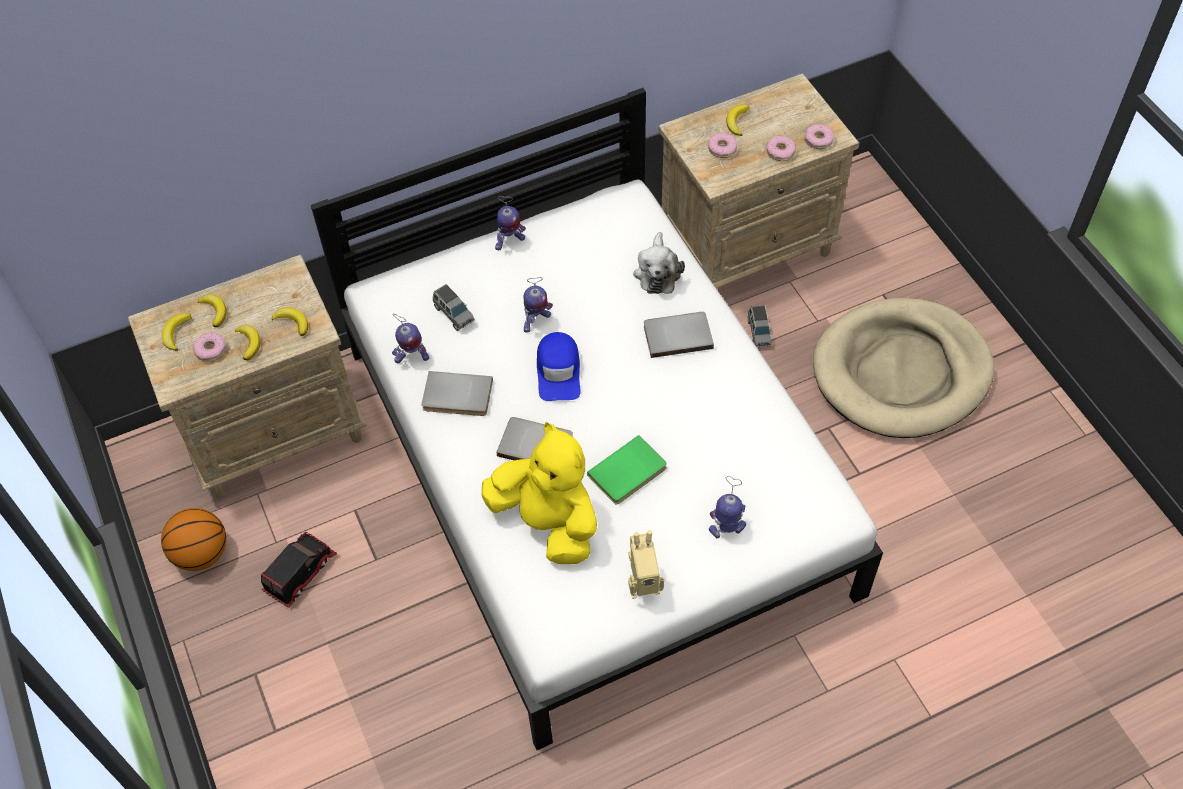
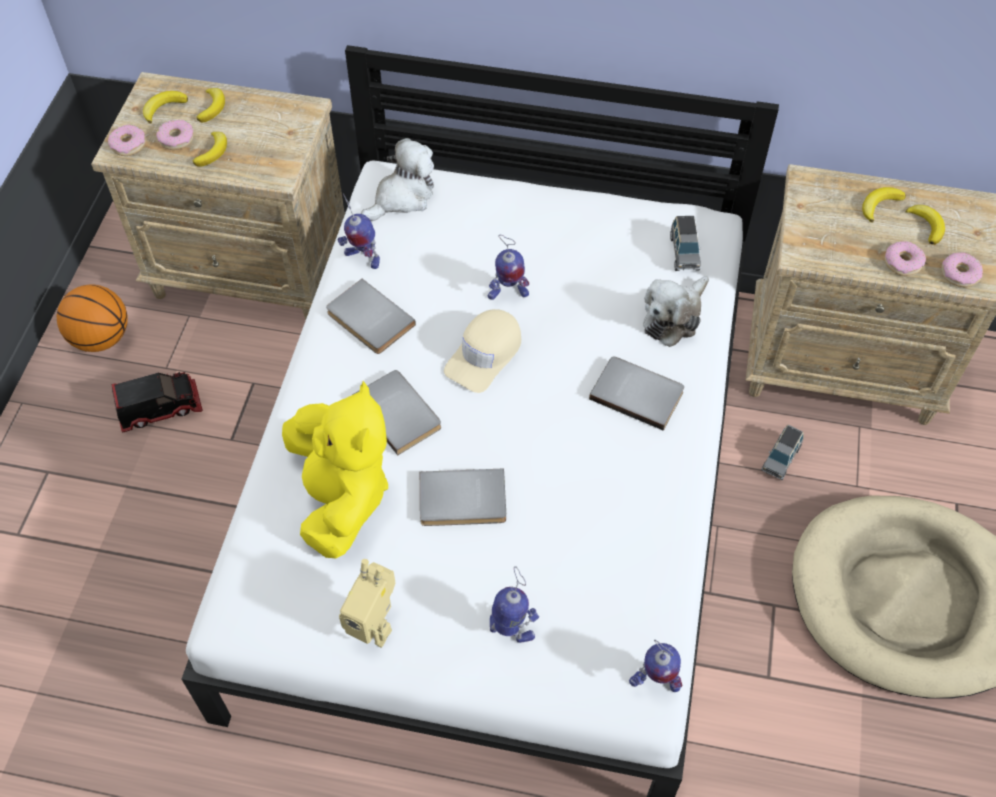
camera: 35 degrees right, 0 degrees up
(293, 322) = (266, 155): banana -> banana (926, 225)
(400, 298) = (402, 197): none -> plush toy
(454, 314) = (437, 240): grey toy car -> grey toy car (684, 252)
(509, 242) = (551, 203): toy robot -> toy robot (654, 682)
(559, 371) = (485, 355): blue cap -> beige cap
(629, 473) = (462, 502): green book -> grey book
(722, 149) = (837, 224): donut -> donut (128, 145)

